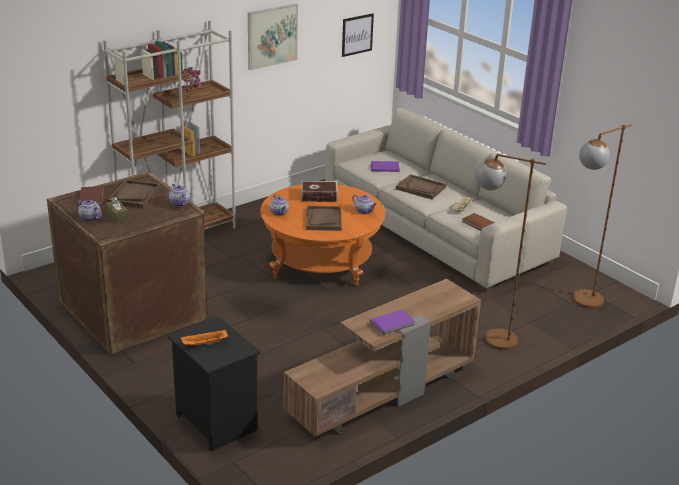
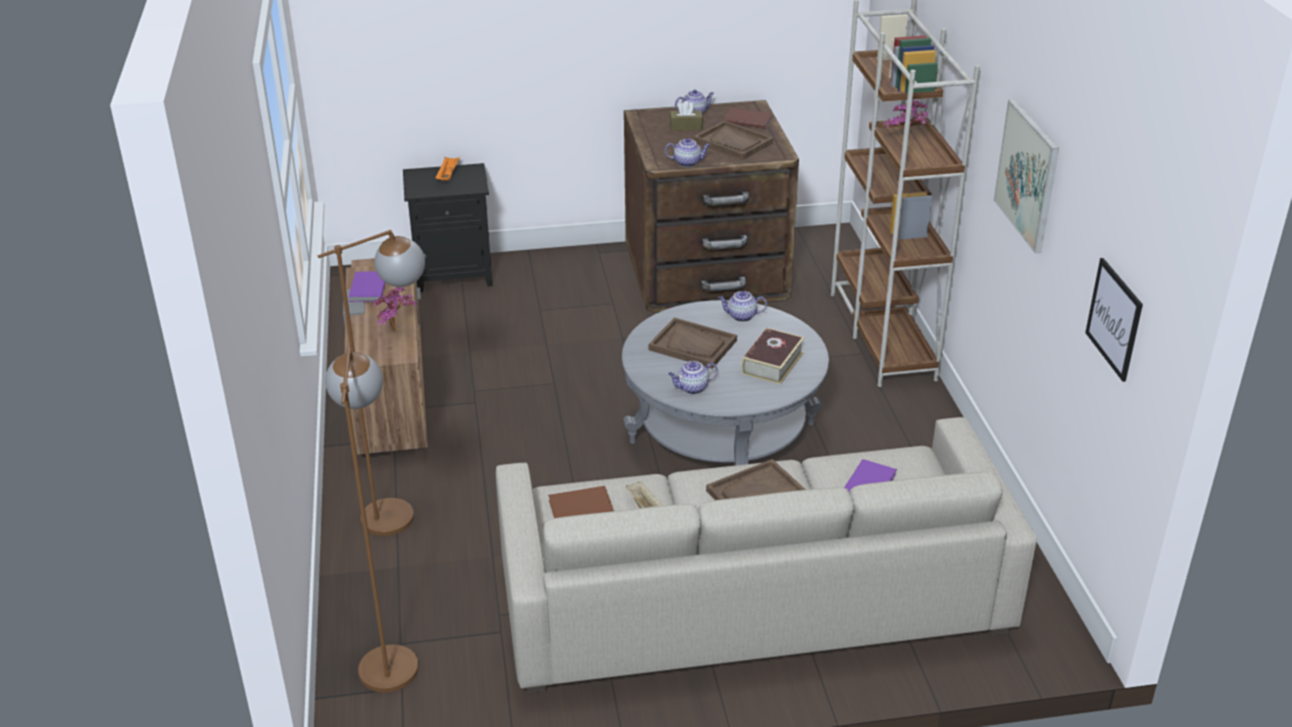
camera: 120 degrees right, 5 degrees up
(321, 261) = (722, 433): orange coffee table -> grey coffee table
(426, 296) = (397, 332): none -> potted plant

